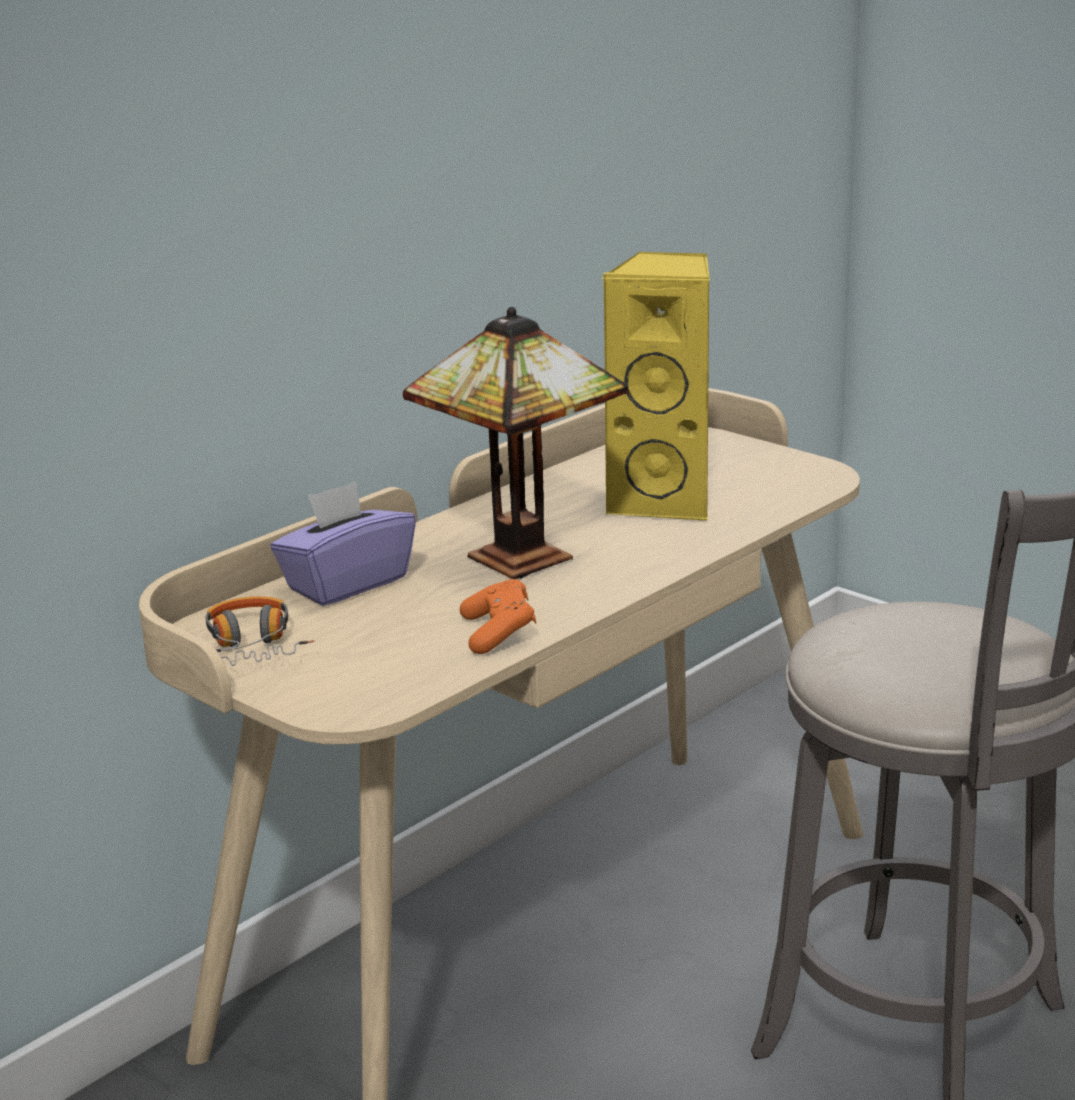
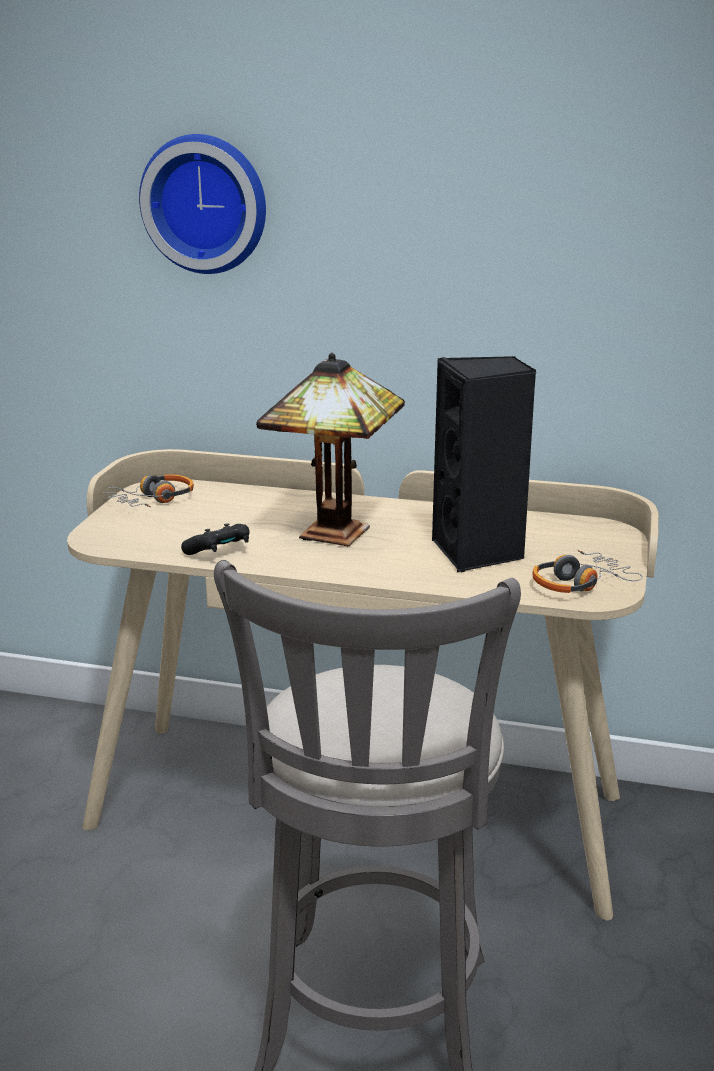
camera: 60 degrees right, 0 degrees up
(163, 154) = (206, 204): none -> wall clock
(346, 583) = (253, 500): purple tissue box -> none
(498, 633) = (219, 552): orange game controller -> black game controller
(665, 502) = (478, 552): yellow speaker -> black speaker
(790, 478) = (580, 583): none -> headphones

